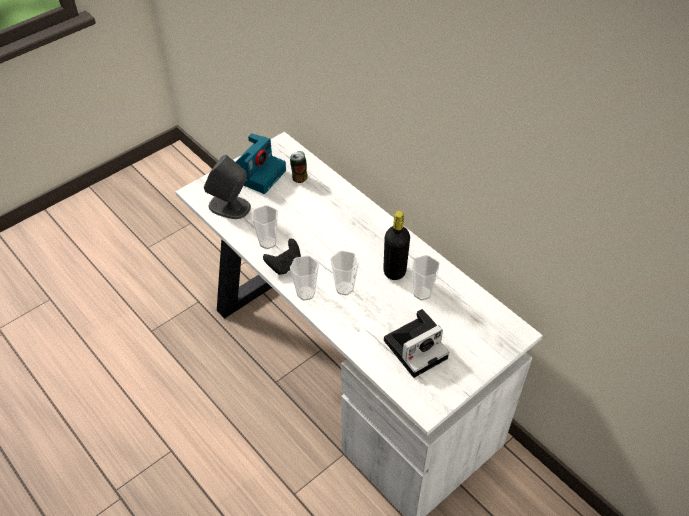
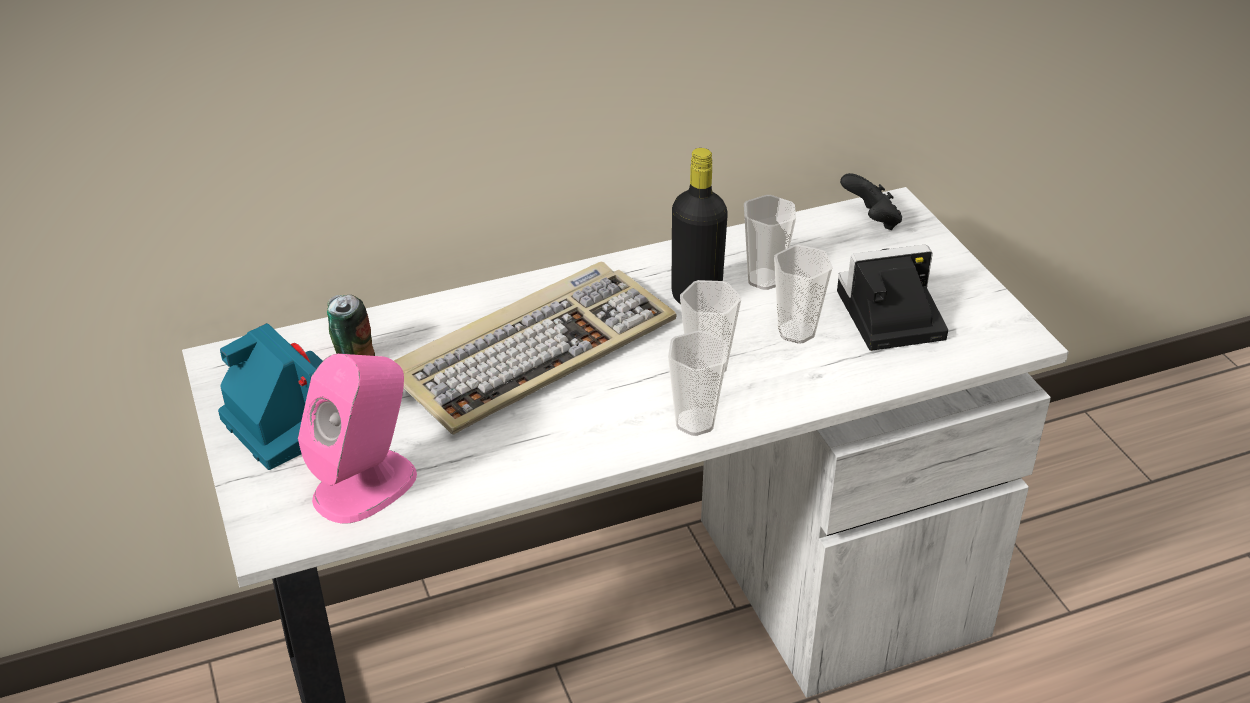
camera: 70 degrees left, 10 degrees down
(230, 206) = (366, 485): grey speaker -> pink speaker
(268, 242) = (520, 447): cup -> cup (796, 332)
(285, 265) = (603, 436): black game controller -> black game controller (871, 221)
(329, 229) = (536, 351): none -> keyboard
(416, 347) = (886, 316): camera -> camera turned 90 degrees counterclockwise

